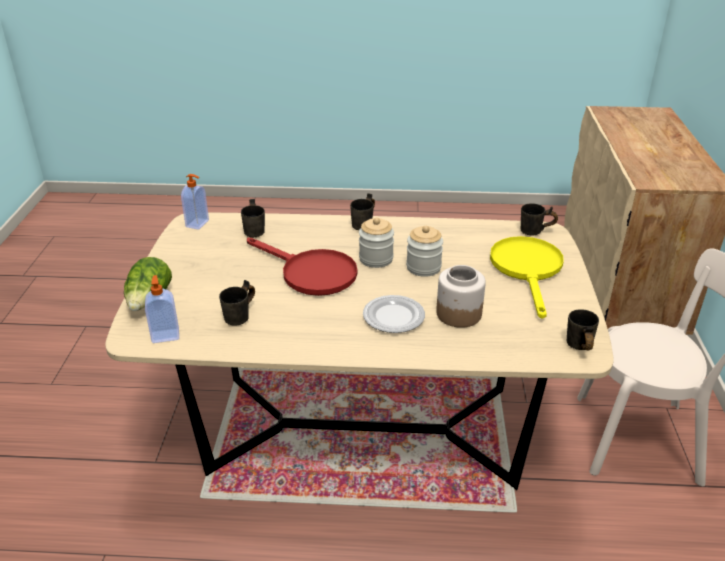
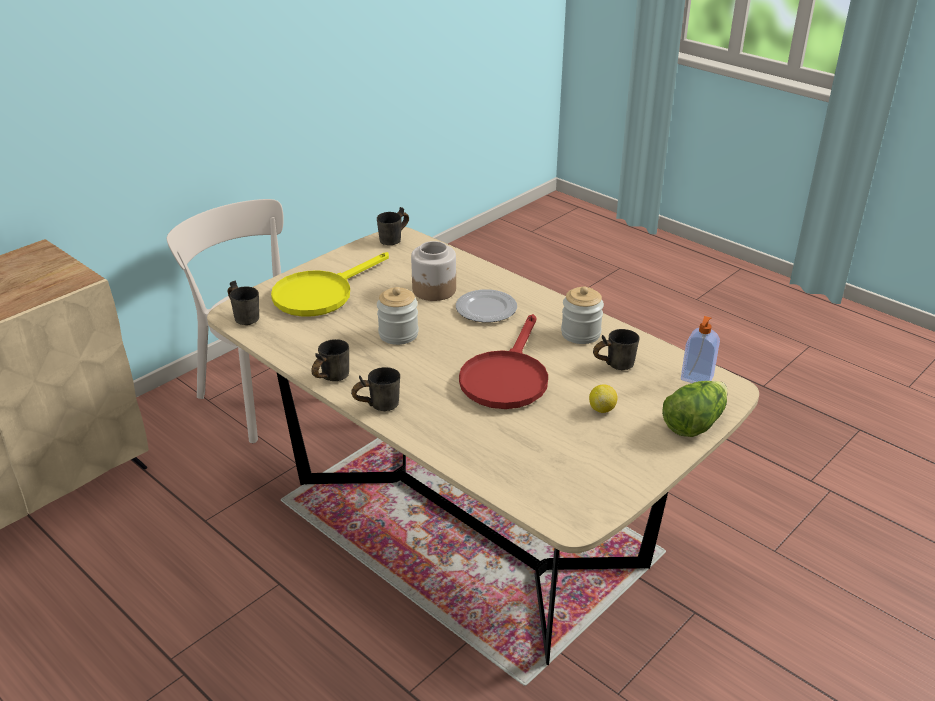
camera: 140 degrees left, 0 degrees up
(198, 224) = (566, 511): soap dispenser -> none
(223, 281) = (602, 409): none -> lemon
(257, 231) = (504, 460): grey mug -> grey mug (329, 378)
(310, 273) = (506, 377): red frying pan -> red frying pan turned 150 degrees counterclockwise
(376, 259) = (426, 362): jar -> jar (580, 334)

